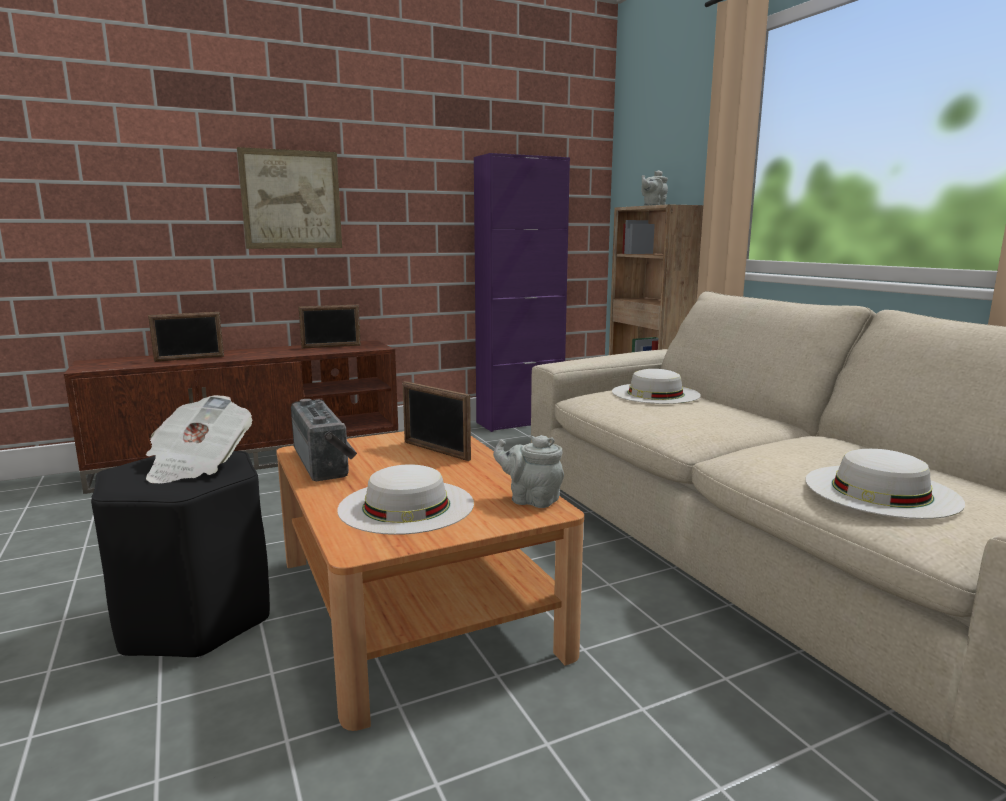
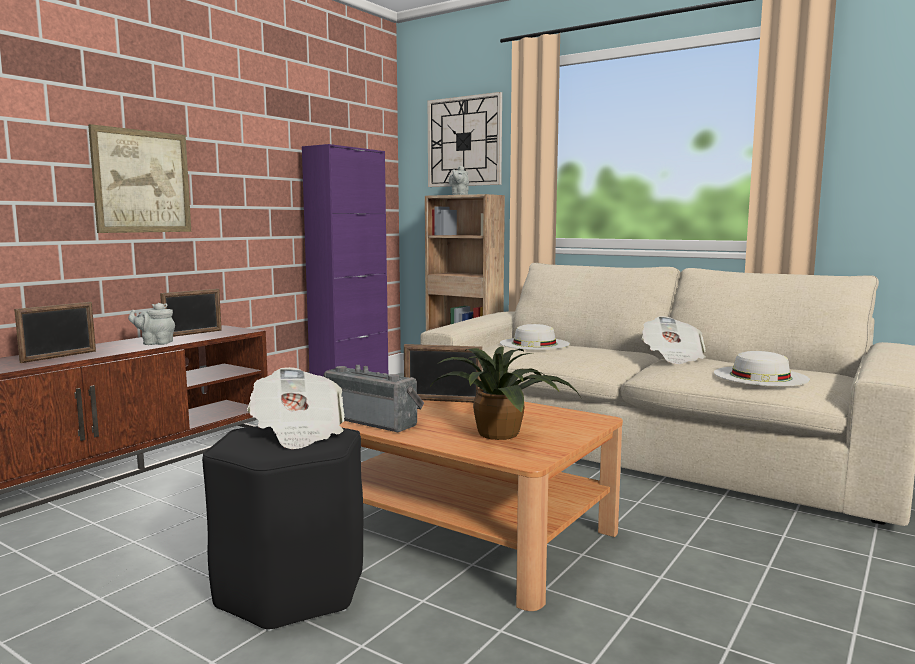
camera: 30 degrees left, 5 degrees down
(406, 506) = (502, 433): white hat -> potted plant
(531, 500) = (574, 416): grey teapot -> grey teapot (155, 343)
(670, 140) = (464, 141): none -> wall clock
(797, 438) = (672, 357): none -> newspaper

